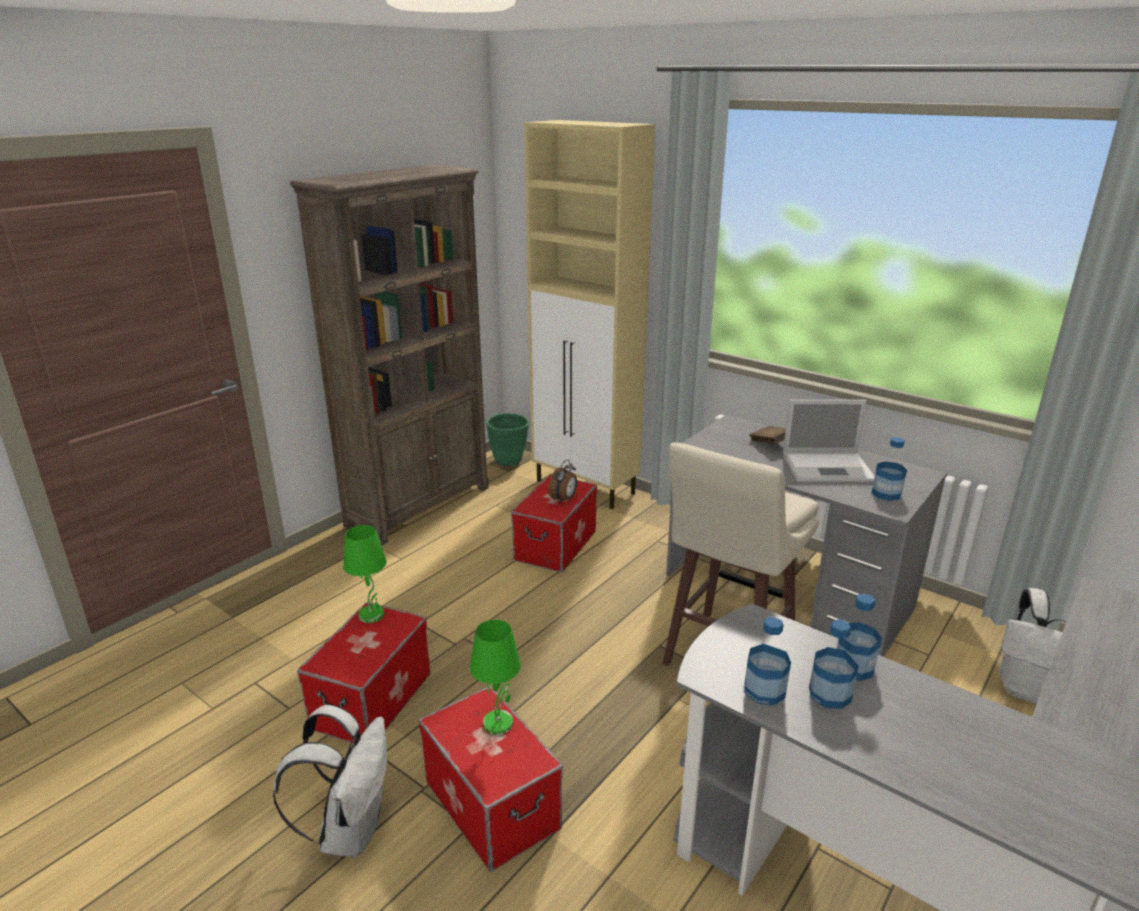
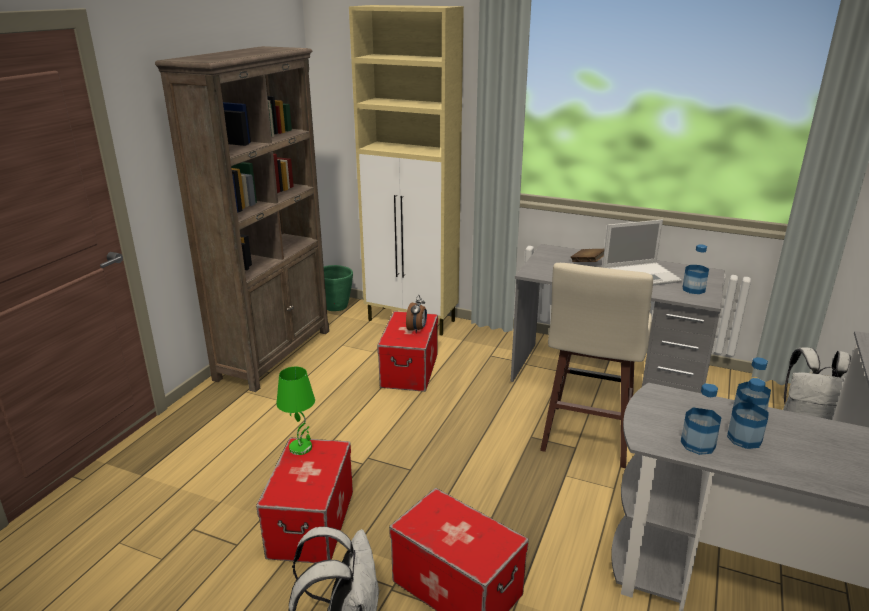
camera: 15 degrees left, 0 degrees up
(498, 722) = (458, 516): green table lamp -> none

